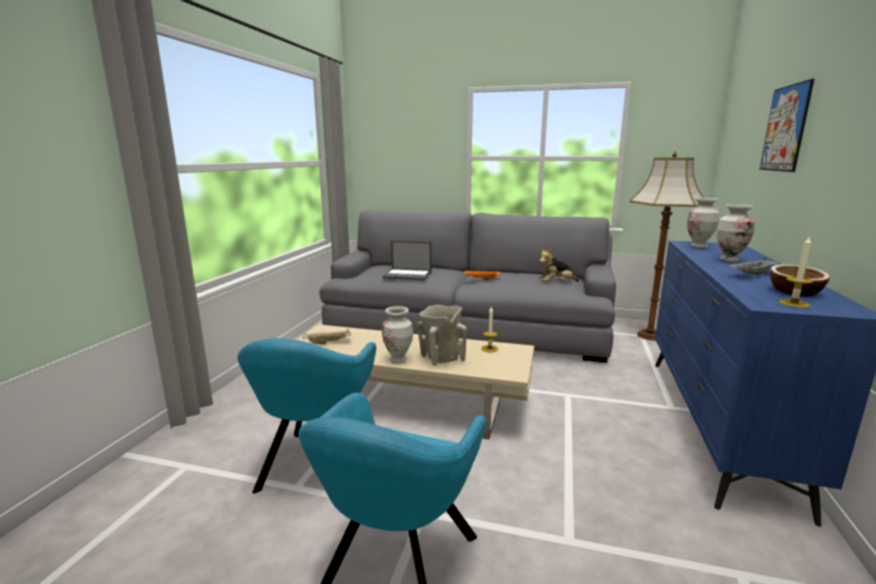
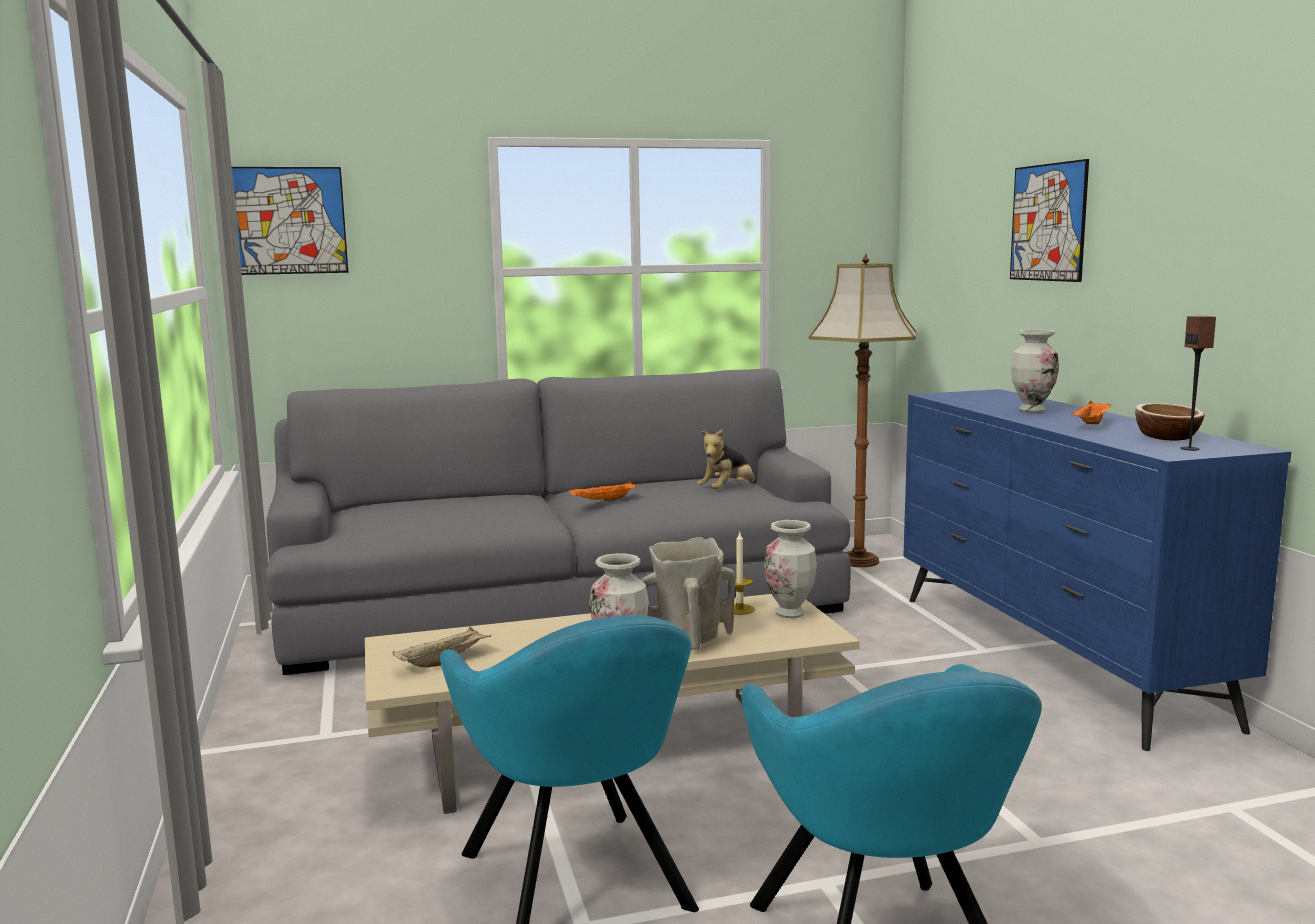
camera: 30 degrees left, 5 degrees down
(377, 131) = (290, 220): none -> picture
(408, 275) = (455, 515): laptop -> none
(698, 246) = (962, 398): vase -> vase (790, 613)
(752, 275) = (1092, 425): grey tray -> orange tray
(794, 303) = (1190, 449): candle -> speaker

